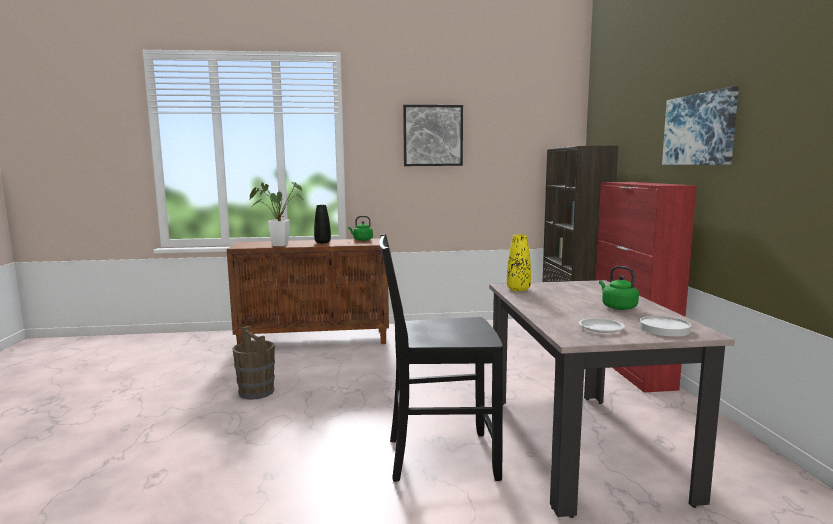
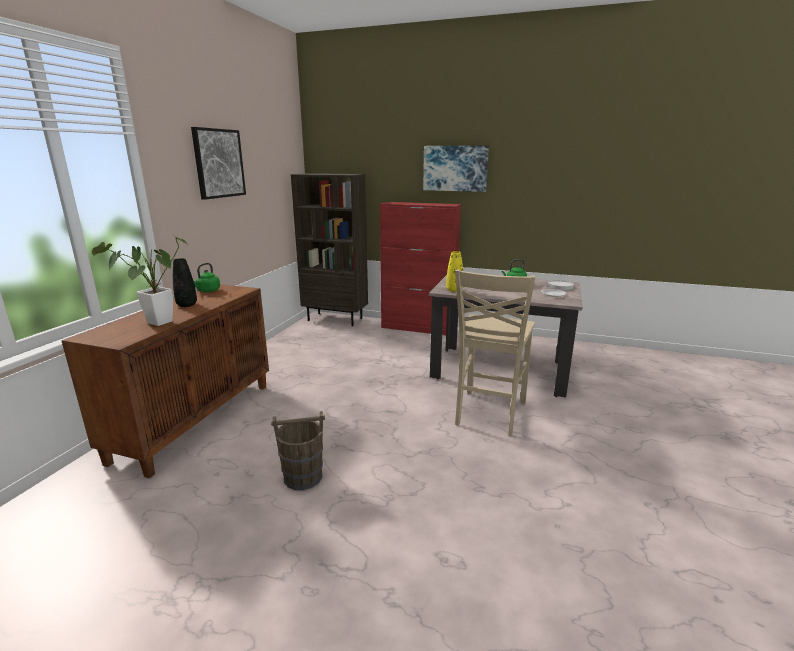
camera: 65 degrees left, 10 degrees up
(439, 457) = (488, 413): black chair -> beige chair

